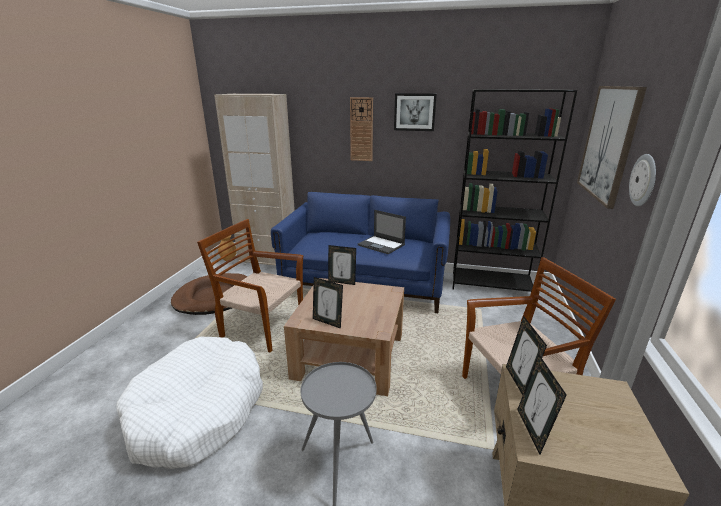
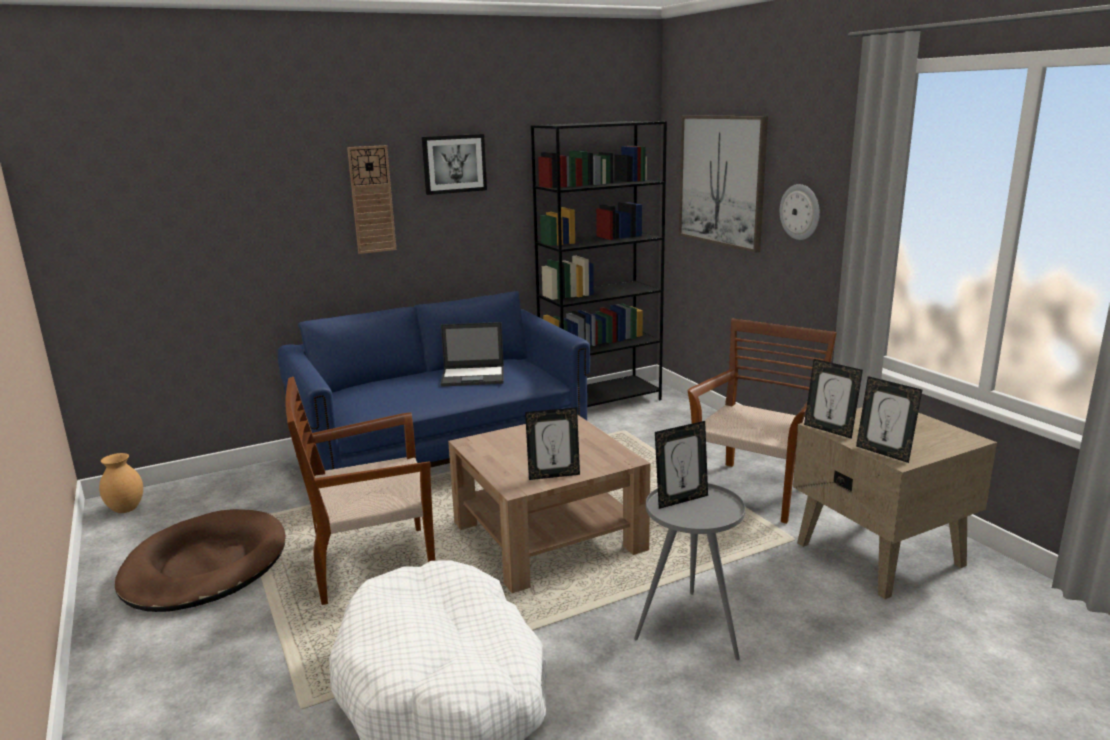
camera: 40 degrees left, 5 degrees down
(268, 262) = (221, 484): beige cabinet -> none
(342, 282) = (490, 434): picture frame -> picture frame (681, 500)

